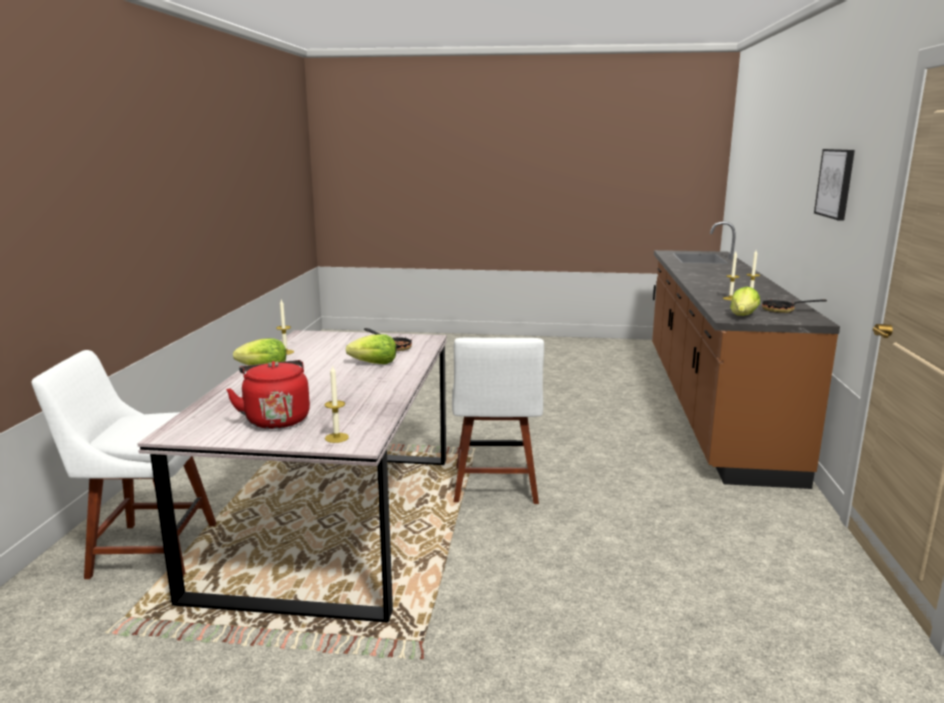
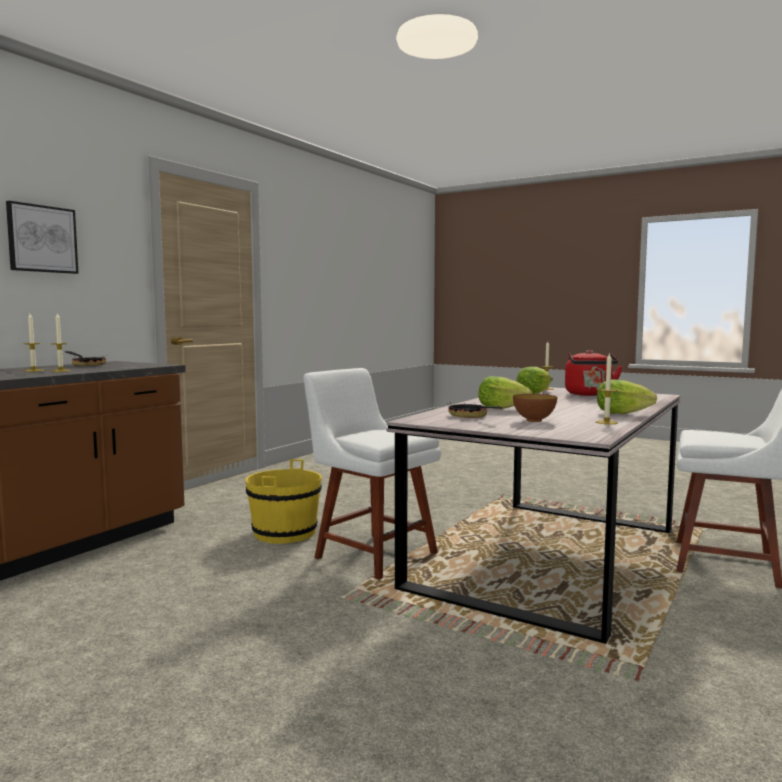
camera: 155 degrees left, 10 degrees down
(341, 348) = (534, 420): none -> bowl
(495, 487) = (371, 554): white chair -> white chair turned 75 degrees counterclockwise
(603, 494) = (284, 533): none -> yellow bucket
(743, 316) = (141, 365): lettuce -> lettuce (533, 393)

